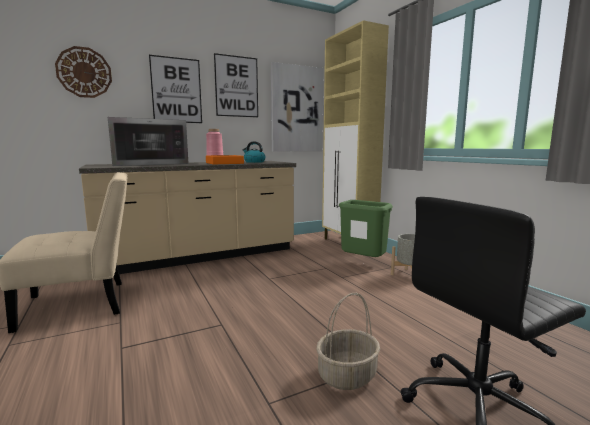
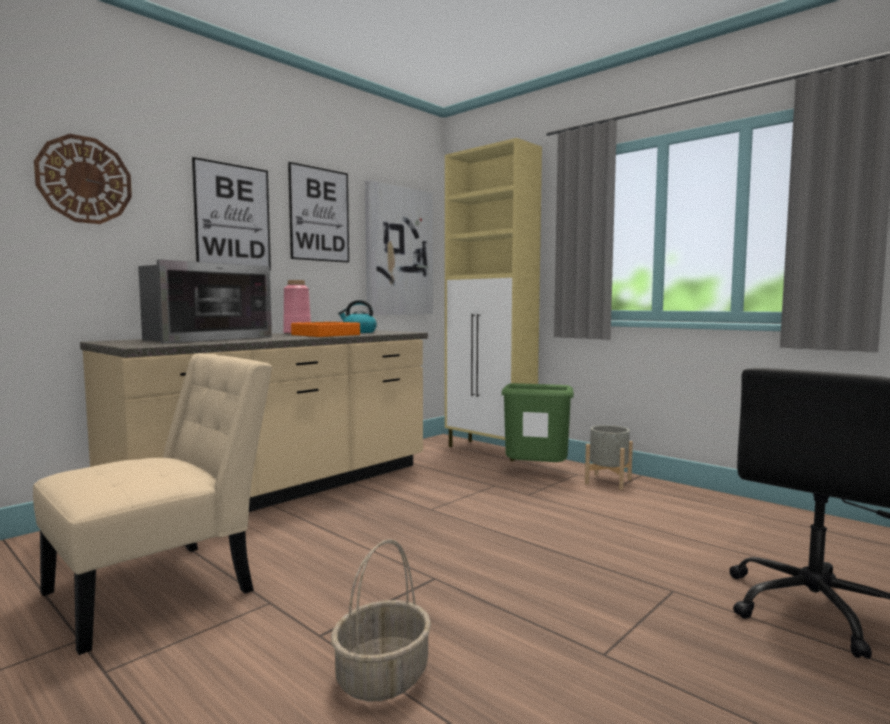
camera: 20 degrees left, 5 degrees down
(347, 376) = (658, 606): basket -> basket (382, 677)

